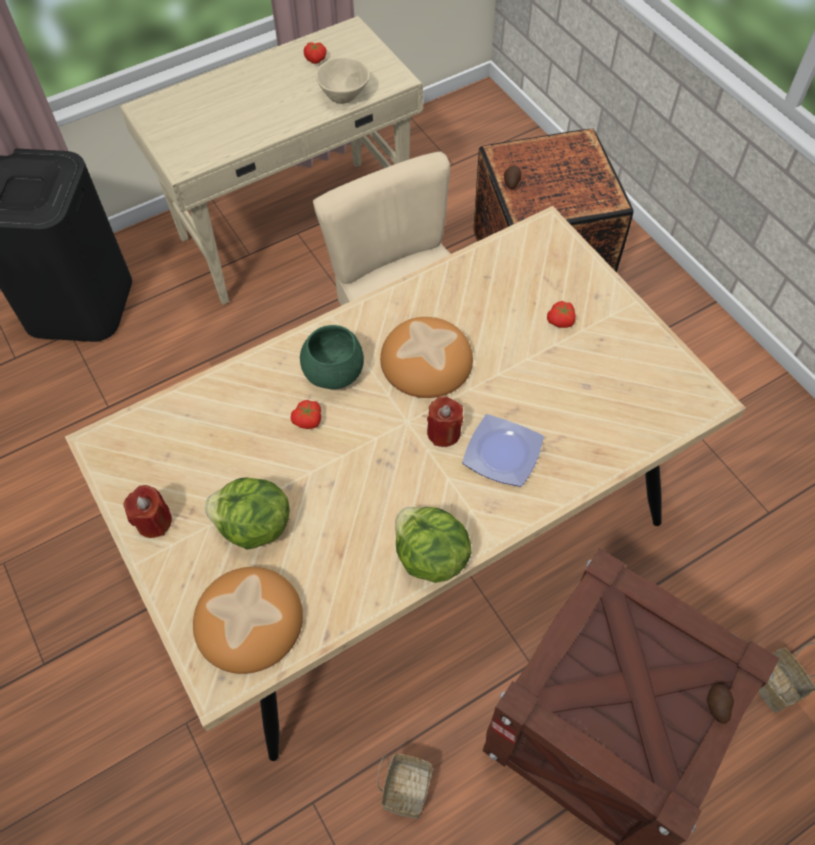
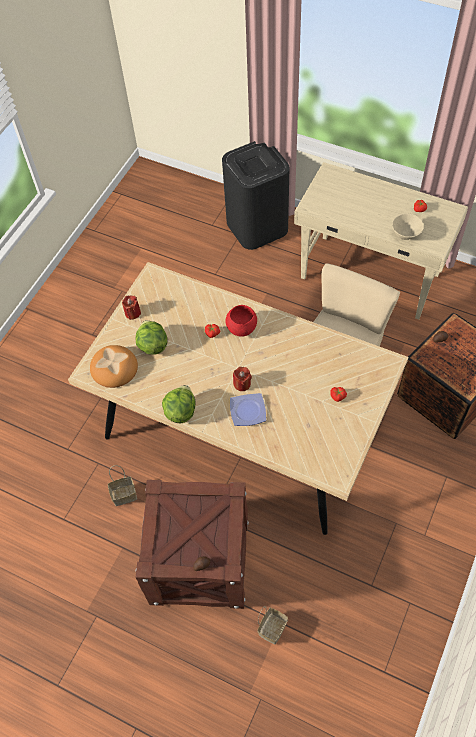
camera: 60 degrees right, 0 degrees up
(334, 373) = (241, 328): green bowl -> red bowl
(425, 362) = (273, 357): bread -> none

